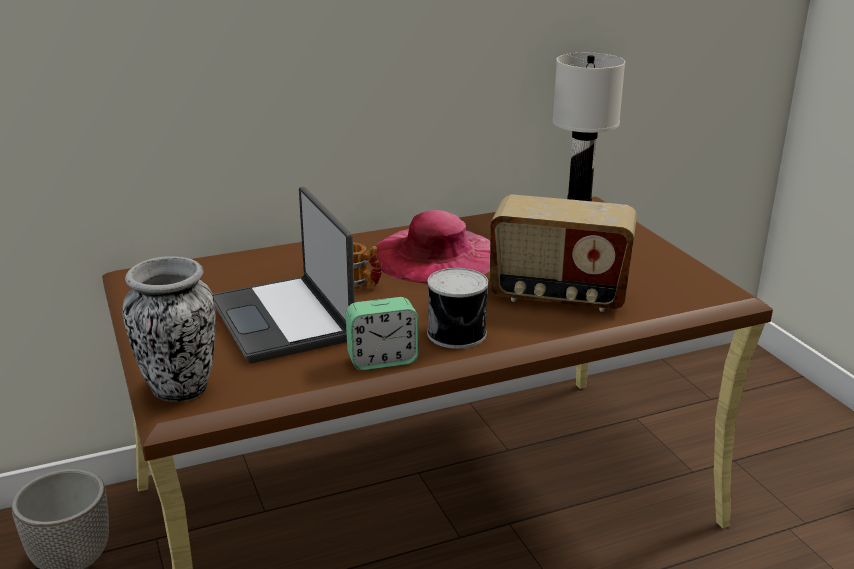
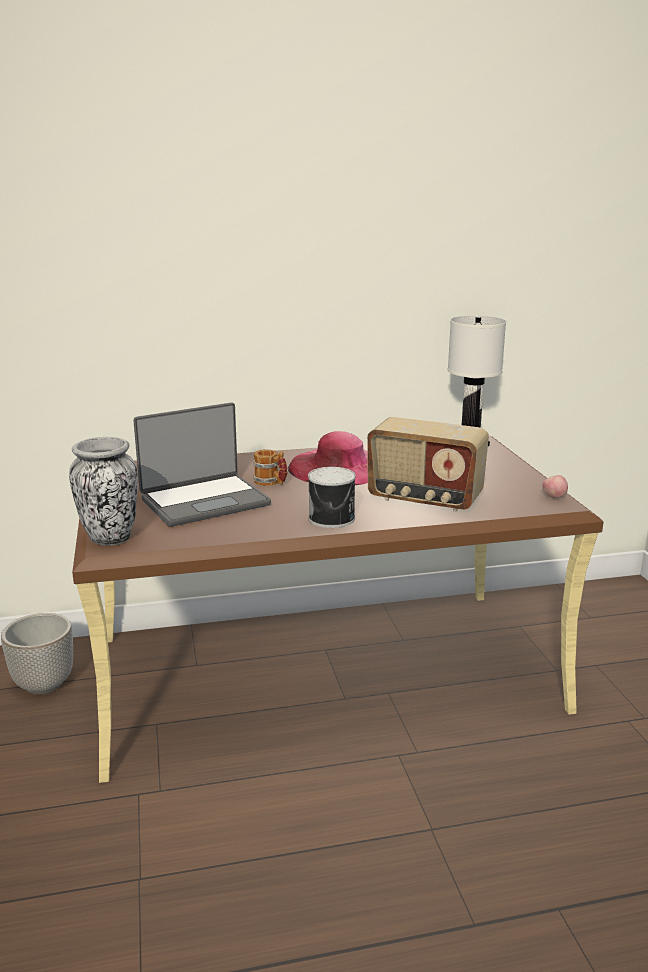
camera: 10 degrees right, 5 degrees down
(284, 320) = (204, 501): laptop -> laptop turned 105 degrees counterclockwise
(382, 360) = (266, 531): alarm clock -> none
(707, 281) = (553, 497): none -> apple

